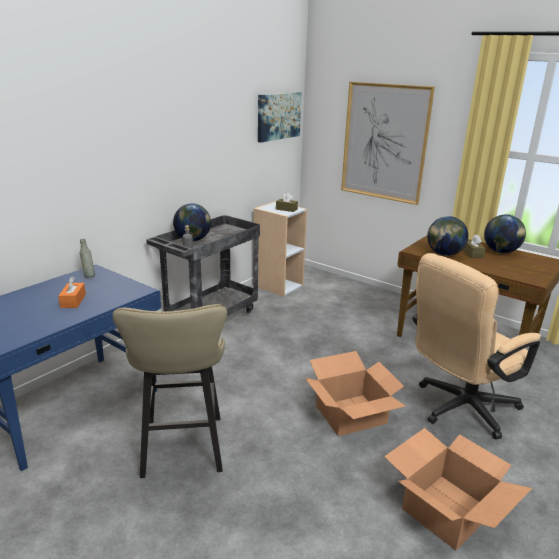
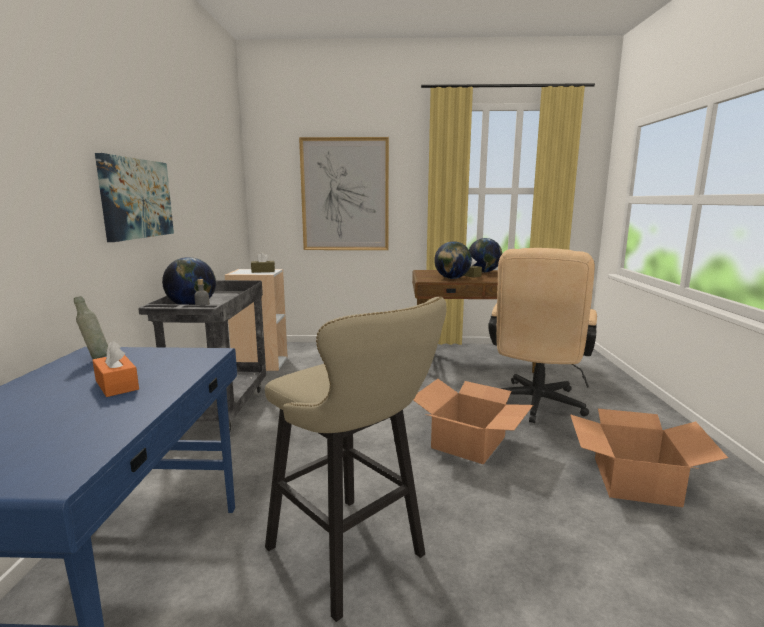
camera: 35 degrees left, 10 degrees down
(278, 116) = (230, 172): picture -> picture (136, 198)

